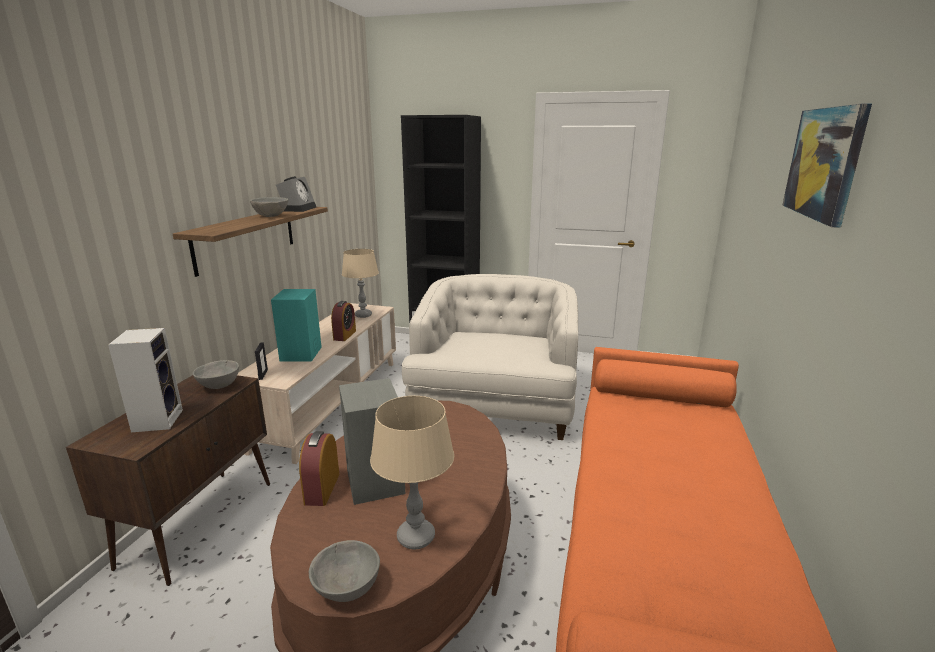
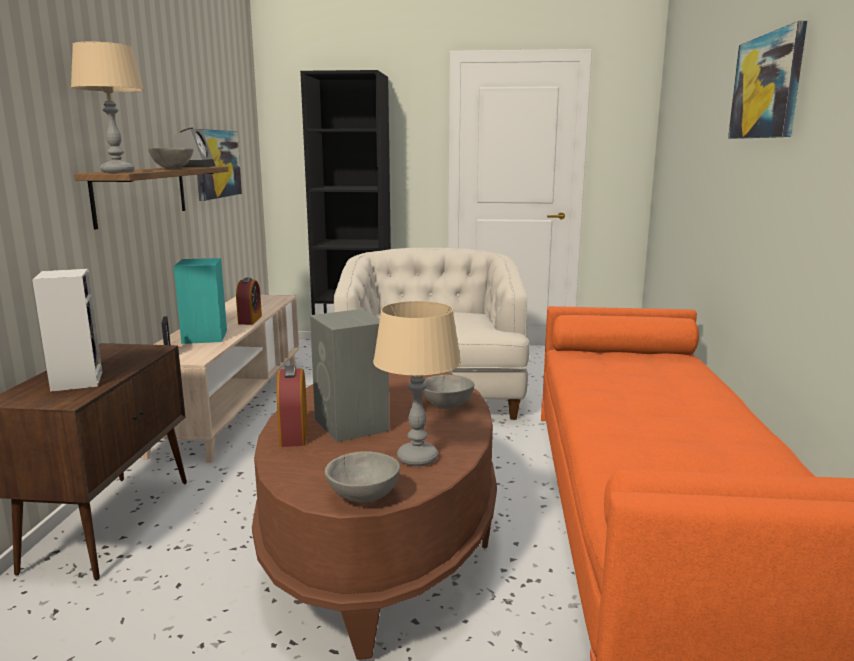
camera: 10 degrees left, 5 degrees down
(218, 386) = (133, 353): grey bowl -> grey bowl (446, 407)
(327, 198) = (216, 164): none -> picture
(363, 315) = (263, 303): beige table lamp -> beige table lamp (118, 172)

